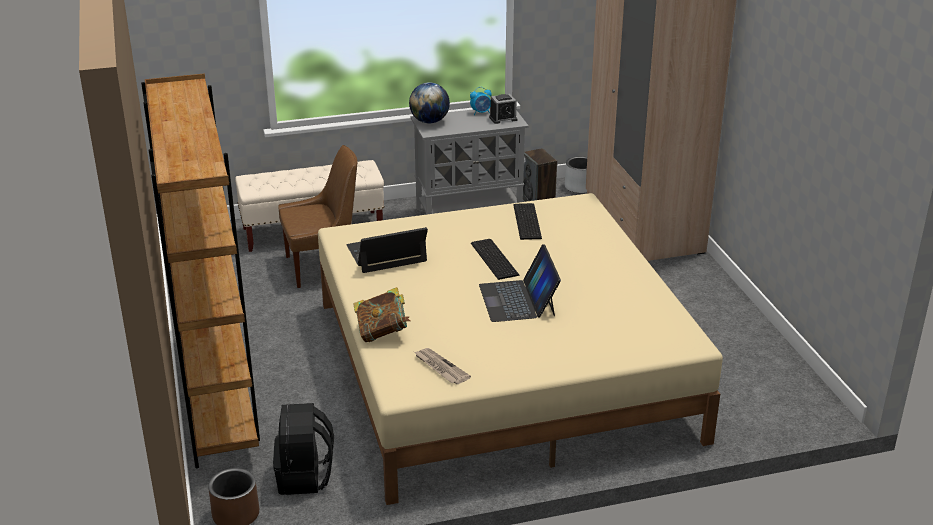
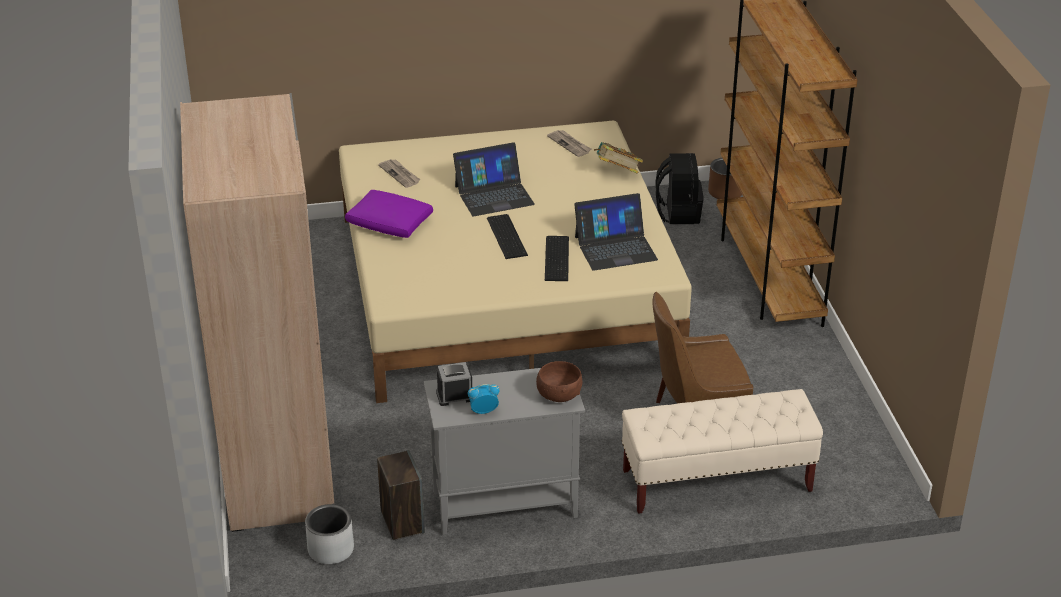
camera: 175 degrees left, 5 degrees up
(429, 121) = (558, 395): globe -> brown bowl
(518, 300) = (494, 195): laptop -> laptop turned 75 degrees clockwise
(526, 222) = (462, 279): keyboard -> keyboard (558, 258)
(616, 266) = (389, 223): none -> purple pillow
(630, 318) = (400, 174): none -> newspaper

